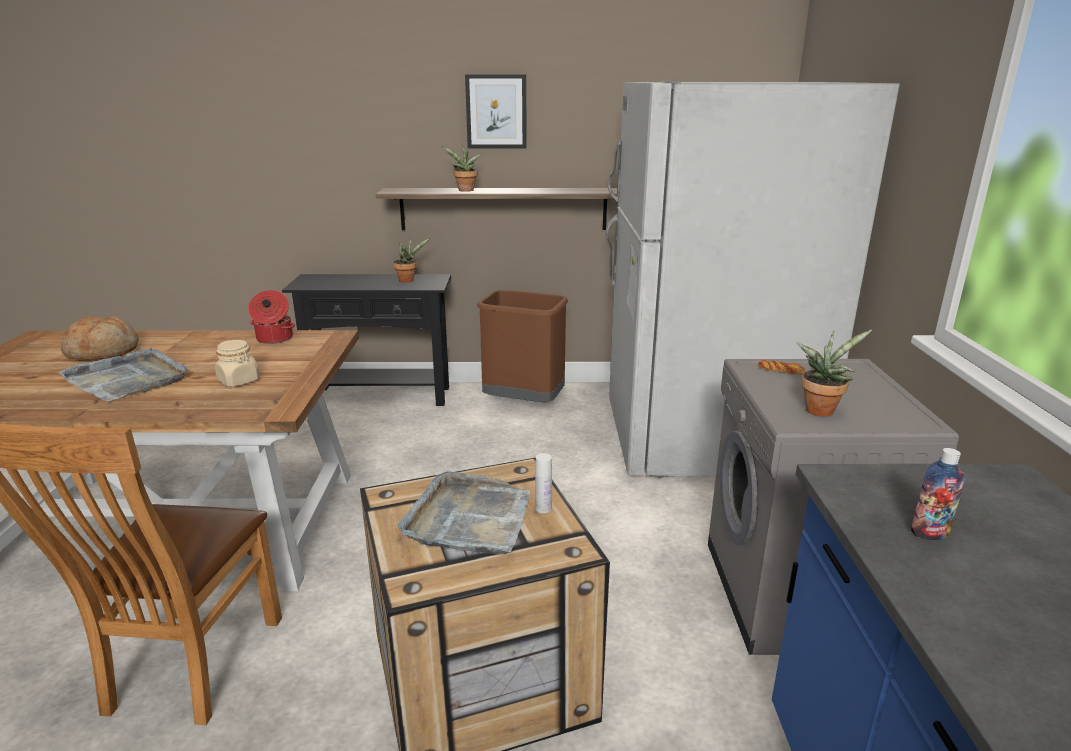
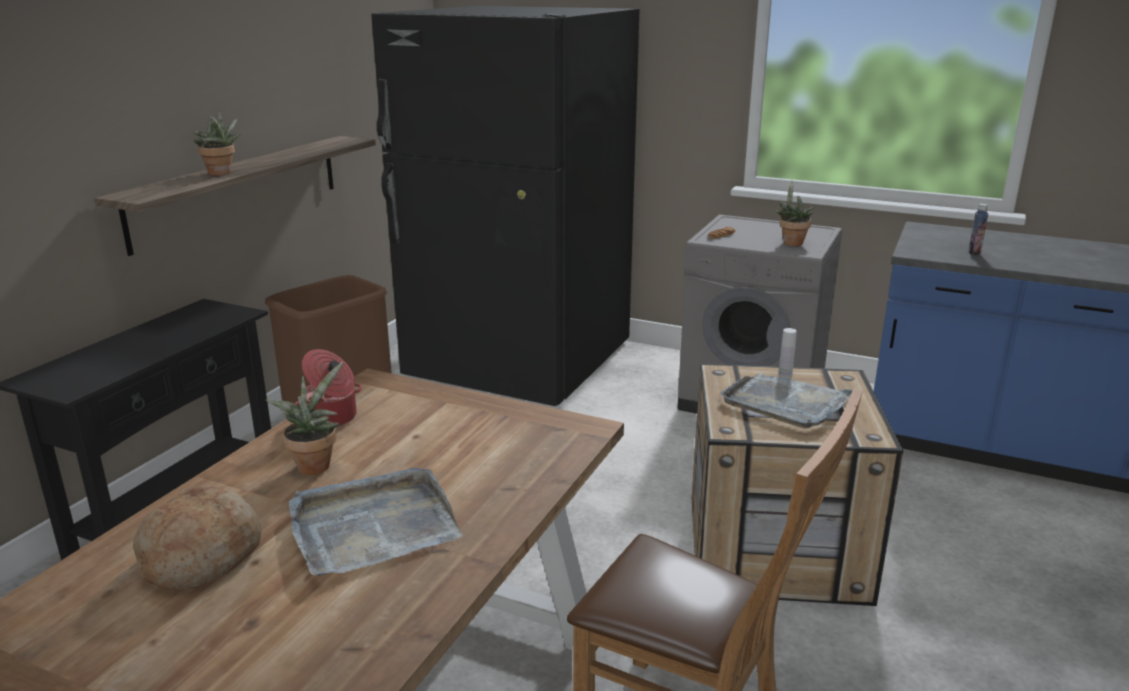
camera: 65 degrees left, 0 degrees up
(239, 381) = (471, 447): beige jar -> none
(408, 280) = (187, 322): potted plant -> potted plant (315, 464)
(496, 112) = (214, 60): picture -> none
(705, 437) = (520, 360): white fridge -> black fridge

